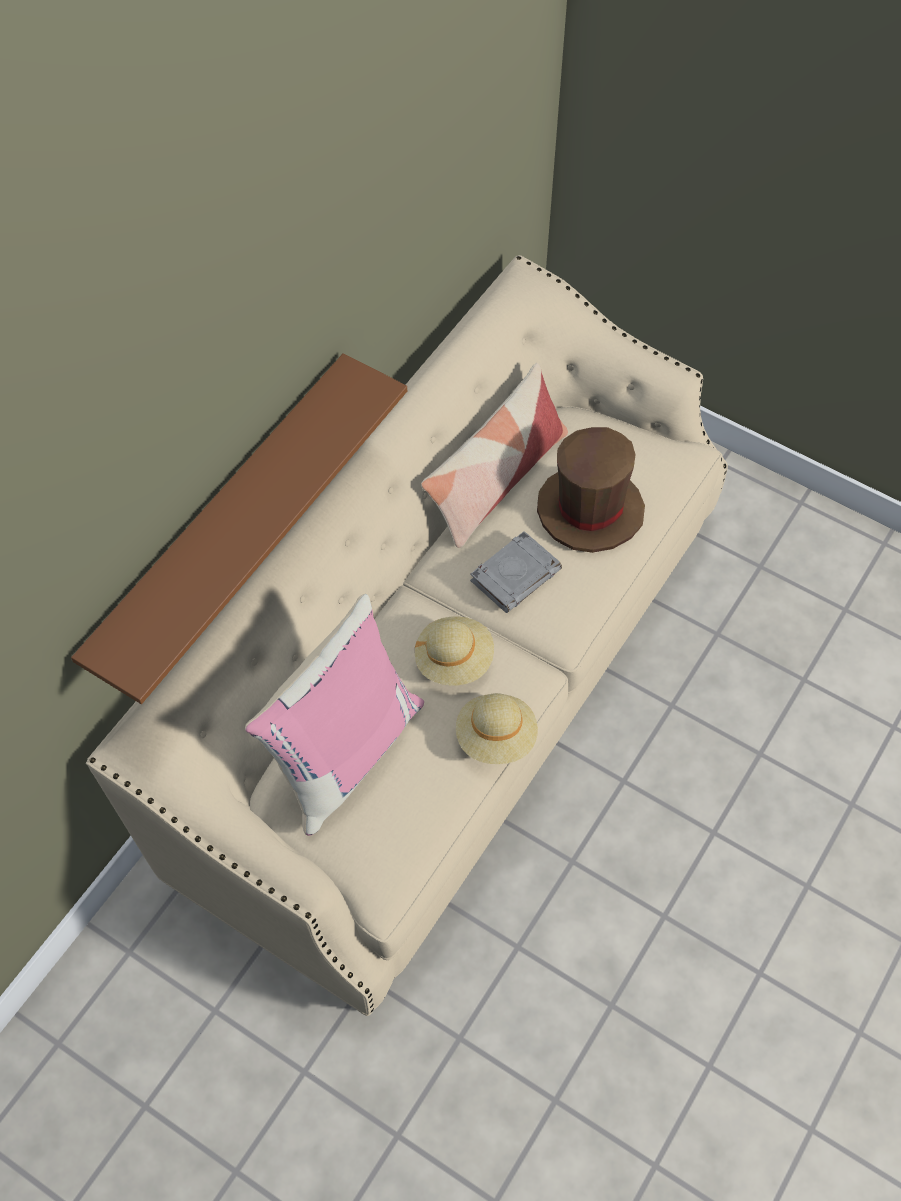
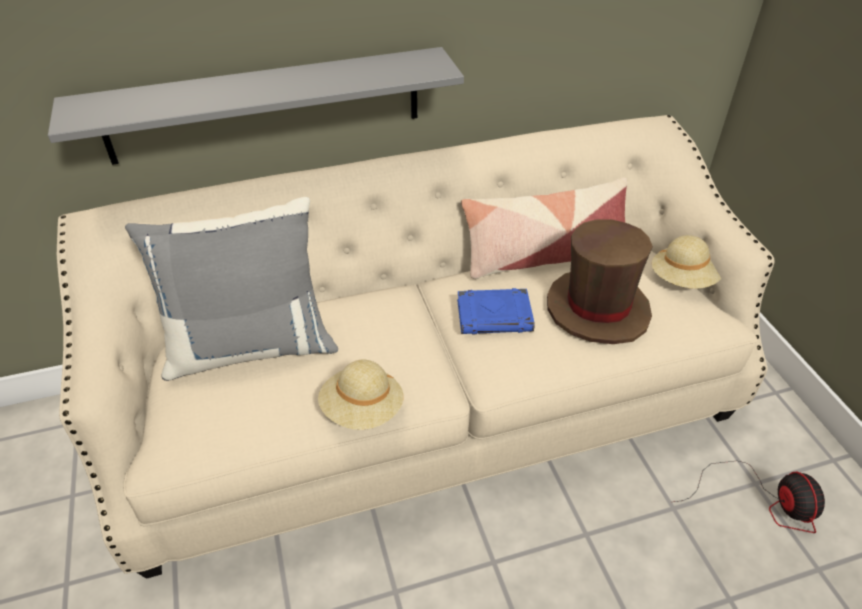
camera: 40 degrees right, 15 degrees down
(221, 520) = (265, 106): brown shelf -> grey shelf
(344, 752) = (251, 346): pink pillow -> grey pillow
(454, 660) = (391, 340): beige hat -> beige hat (683, 279)
(515, 575) = (495, 316): grey book -> blue book
(775, 579) = (762, 501): none -> fan

